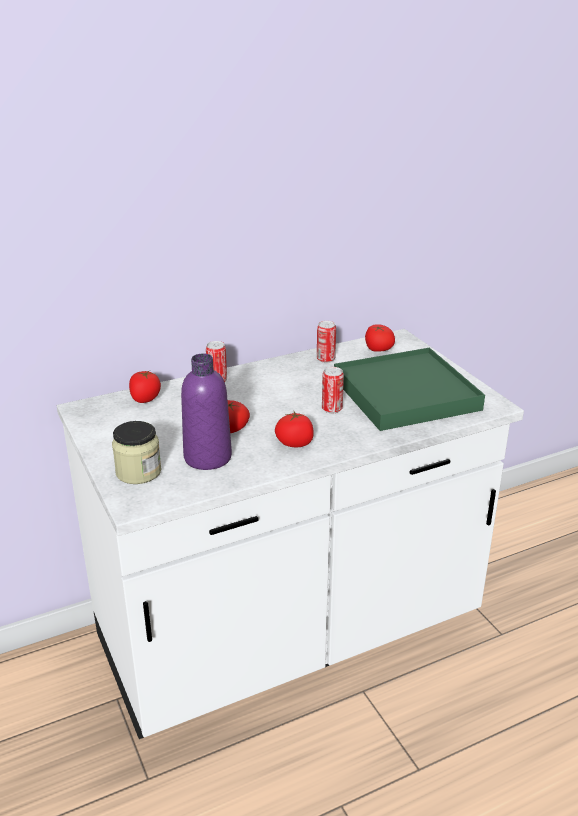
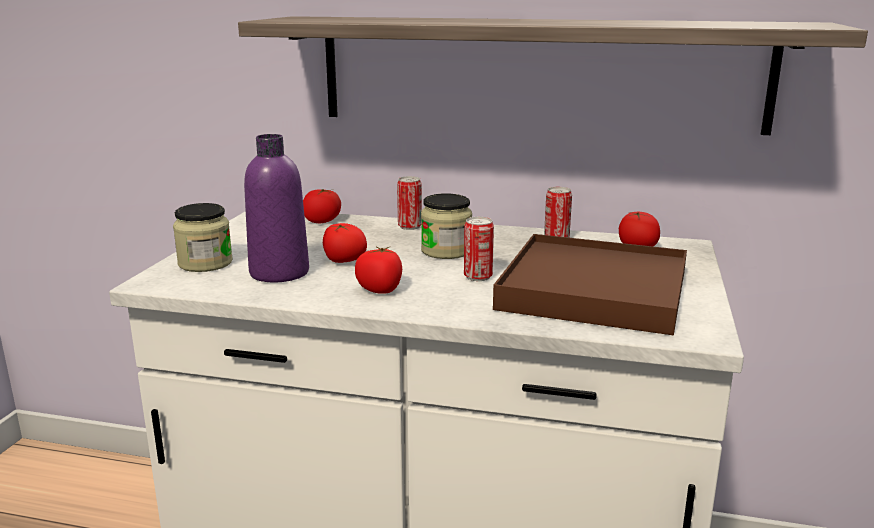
camera: 40 degrees right, 10 degrees down
(278, 395) = (446, 251): none -> jar
(287, 238) = (538, 73): none -> shelf
(406, 394) = (594, 290): green tray -> brown tray

